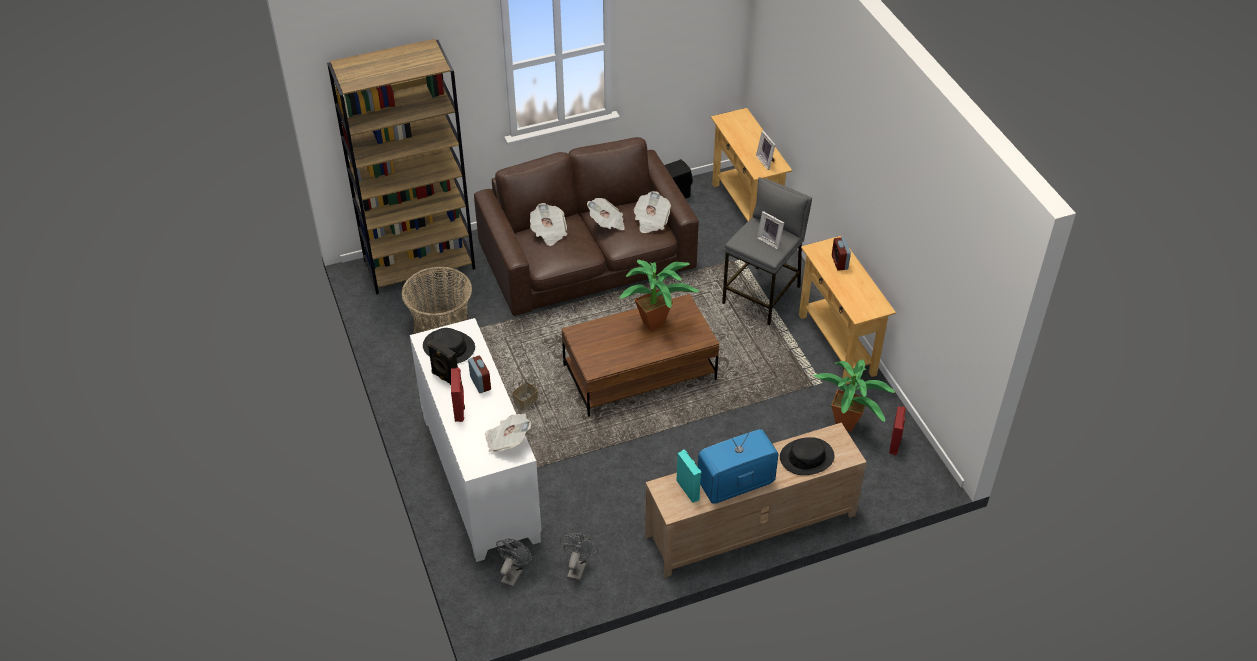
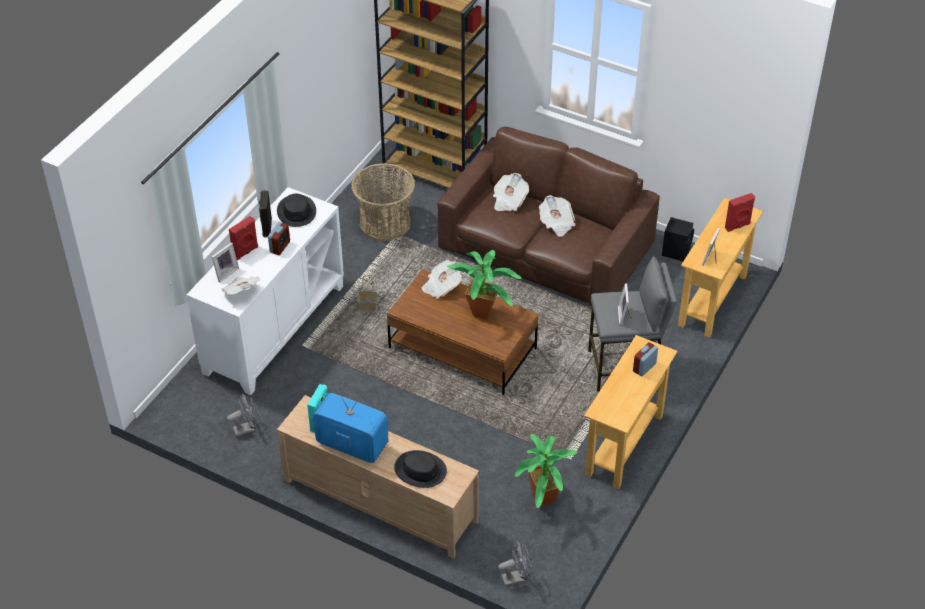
camera: 50 degrees right, 0 degrees up
(469, 438) = (225, 273): none -> picture frame
(513, 573) = (210, 399): grey fan -> grey fan (517, 577)
(651, 221) = (588, 245): newspaper -> newspaper (441, 287)
(895, 443) = (555, 542): red speaker -> red speaker (738, 226)

